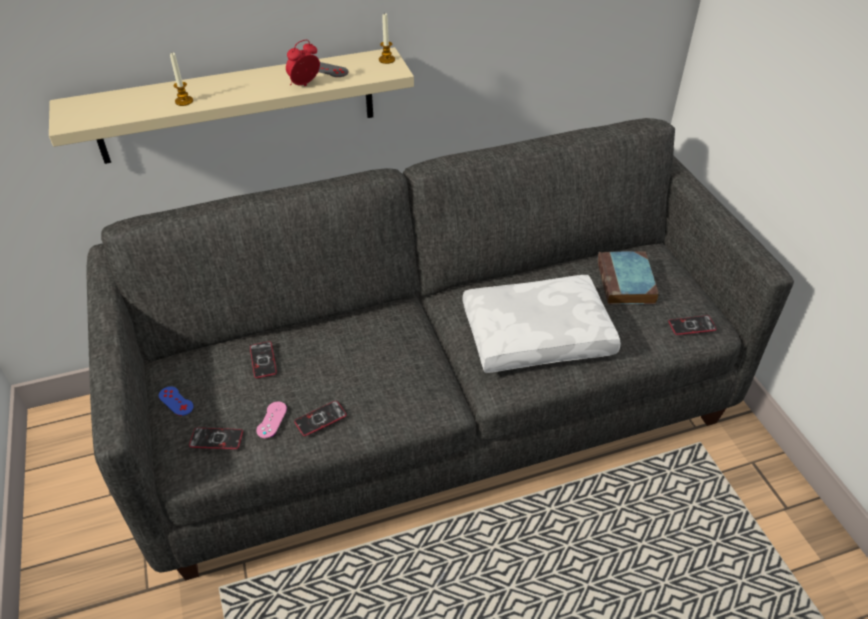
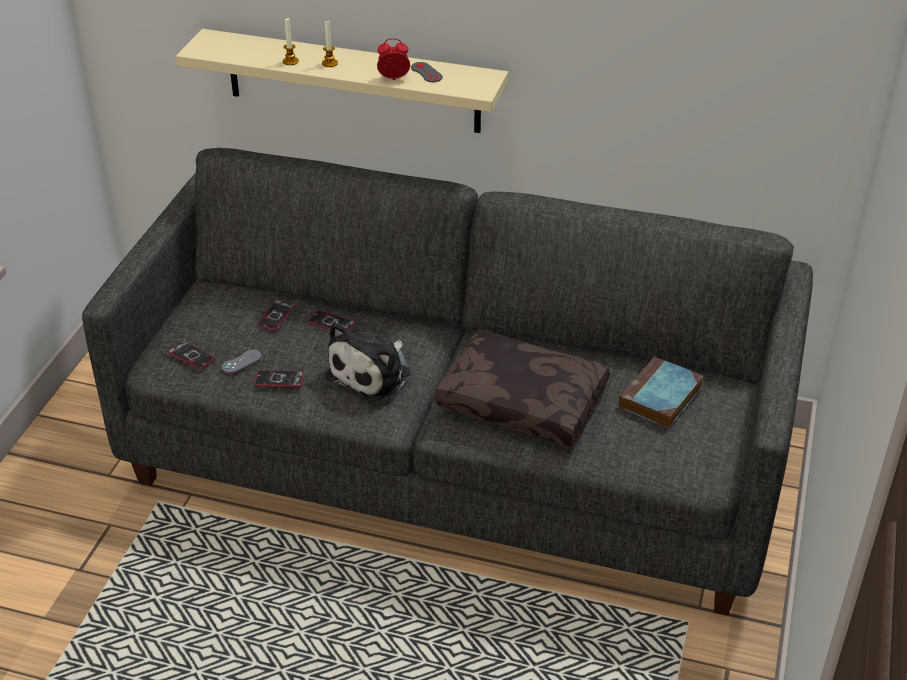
camera: 35 degrees right, 5 degrees down
(176, 401) = (188, 316): blue game controller -> none
(271, 420) = (241, 361): pink game controller -> grey game controller
(386, 60) = (486, 80): candle -> candle (329, 63)
(394, 371) = (373, 373): none -> plush toy
(537, 333) = (524, 400): white pillow -> brown pillow
(692, 326) = (683, 463): phone -> phone (331, 323)

